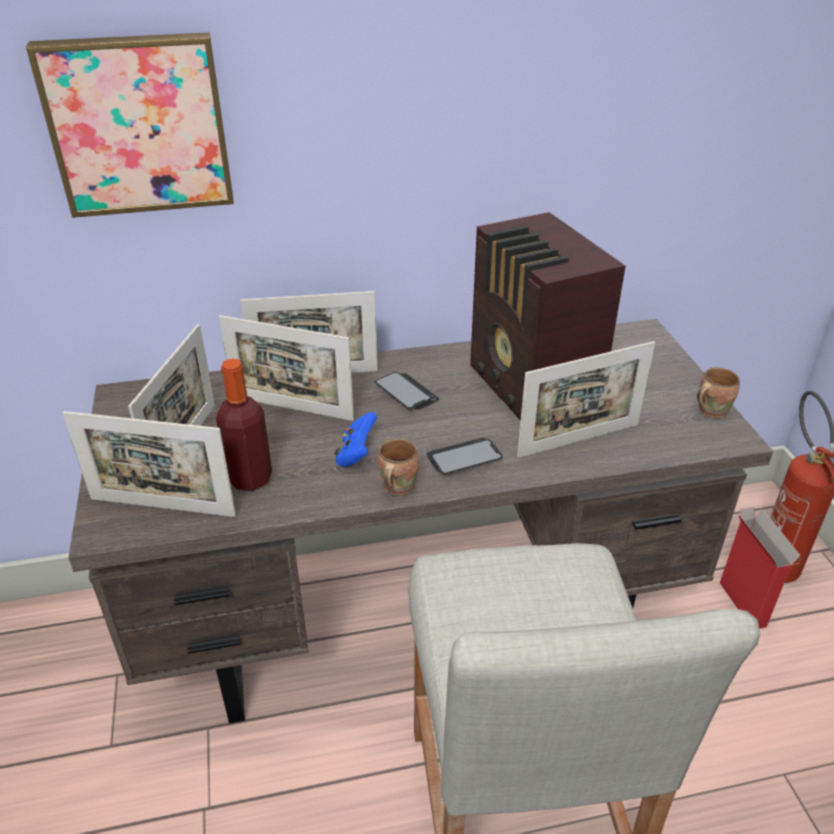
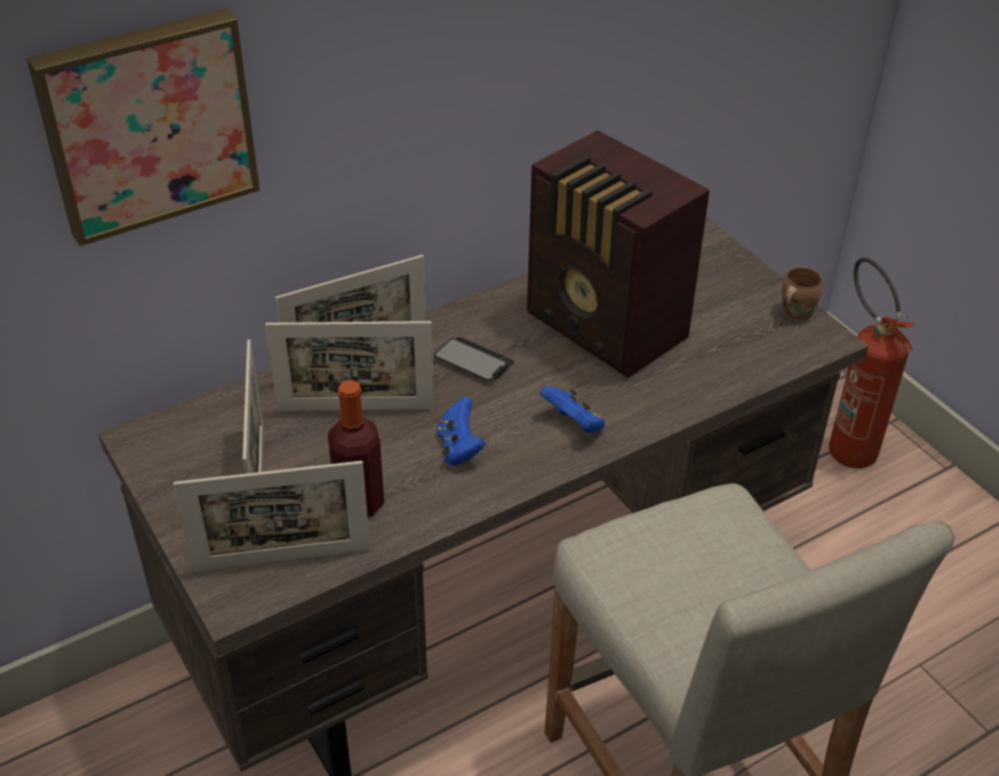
camera: 20 degrees left, 5 degrees up
(396, 487) = (520, 474): brown mug -> none
(464, 458) = (574, 424): phone -> blue game controller
(579, 440) = (680, 377): picture frame -> none
(743, 605) = (831, 503): cardboard box -> none

